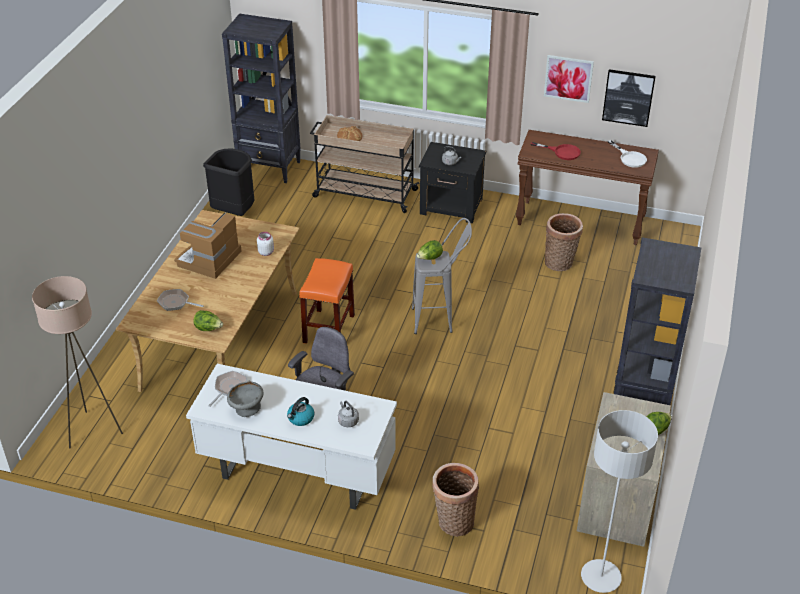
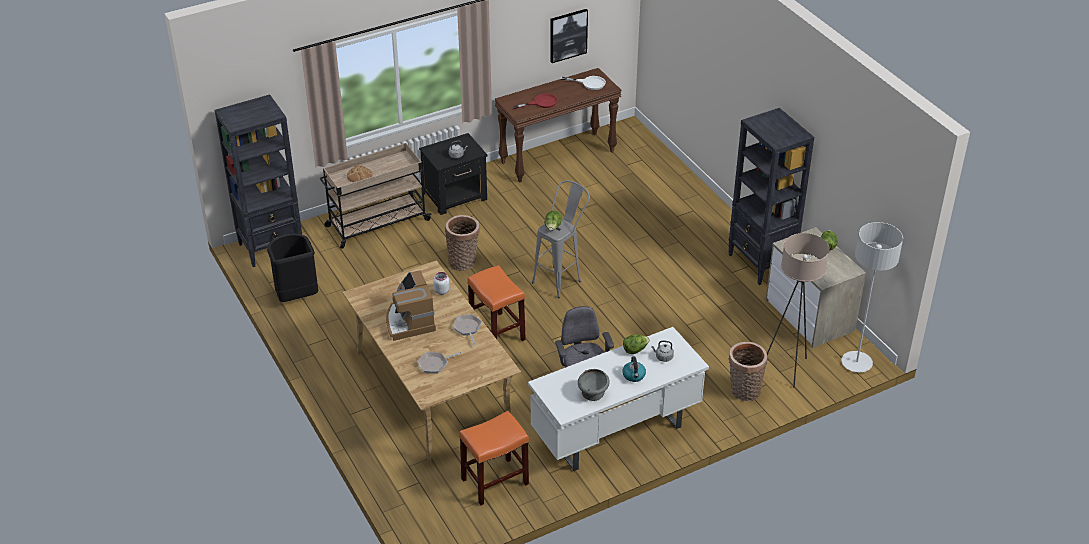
camera: 45 degrees left, 0 degrees up
(93, 431) = (439, 509): beige floor lamp -> beige floor lamp (788, 370)
(157, 441) = (494, 482): none -> orange stool
(208, 329) = (486, 365): lettuce -> lettuce (635, 350)
(229, 388) = (561, 390): frying pan -> frying pan (467, 329)
(560, 263) = (583, 192): basket -> basket (463, 262)
(568, 78) = (520, 40): picture -> none

